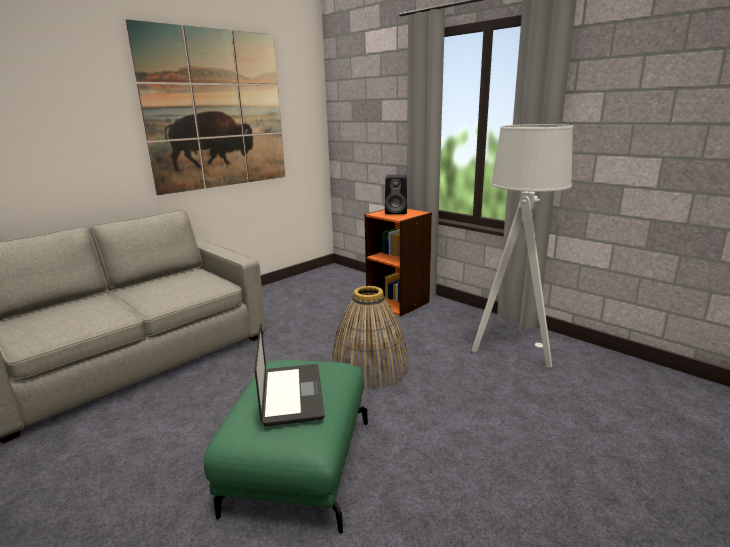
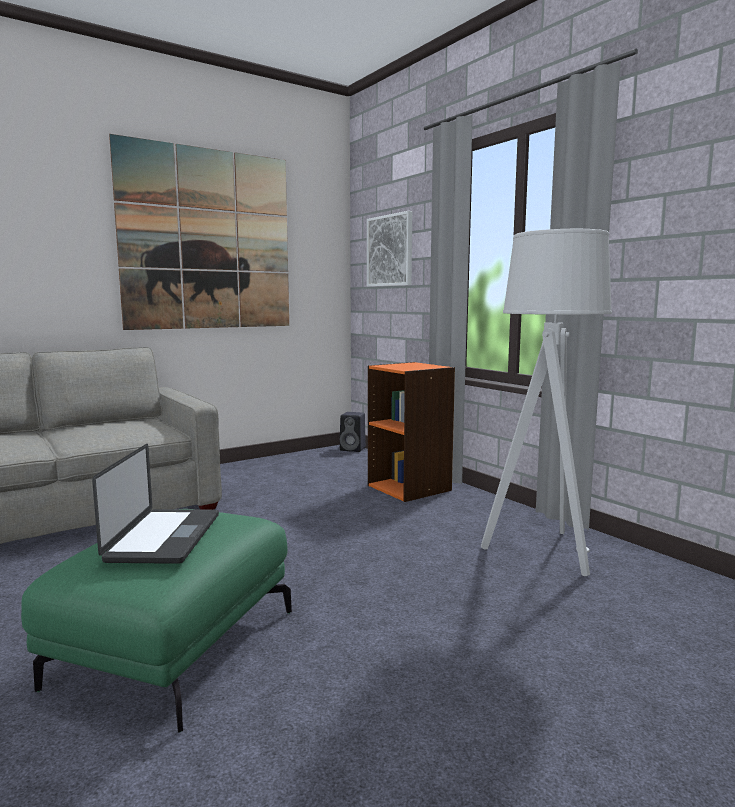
camera: 10 degrees right, 10 degrees down
(365, 113) = (390, 251): none -> picture
(370, 367) = (332, 551): basket -> none
(397, 212) = (410, 365): black speaker -> black speaker (353, 449)

